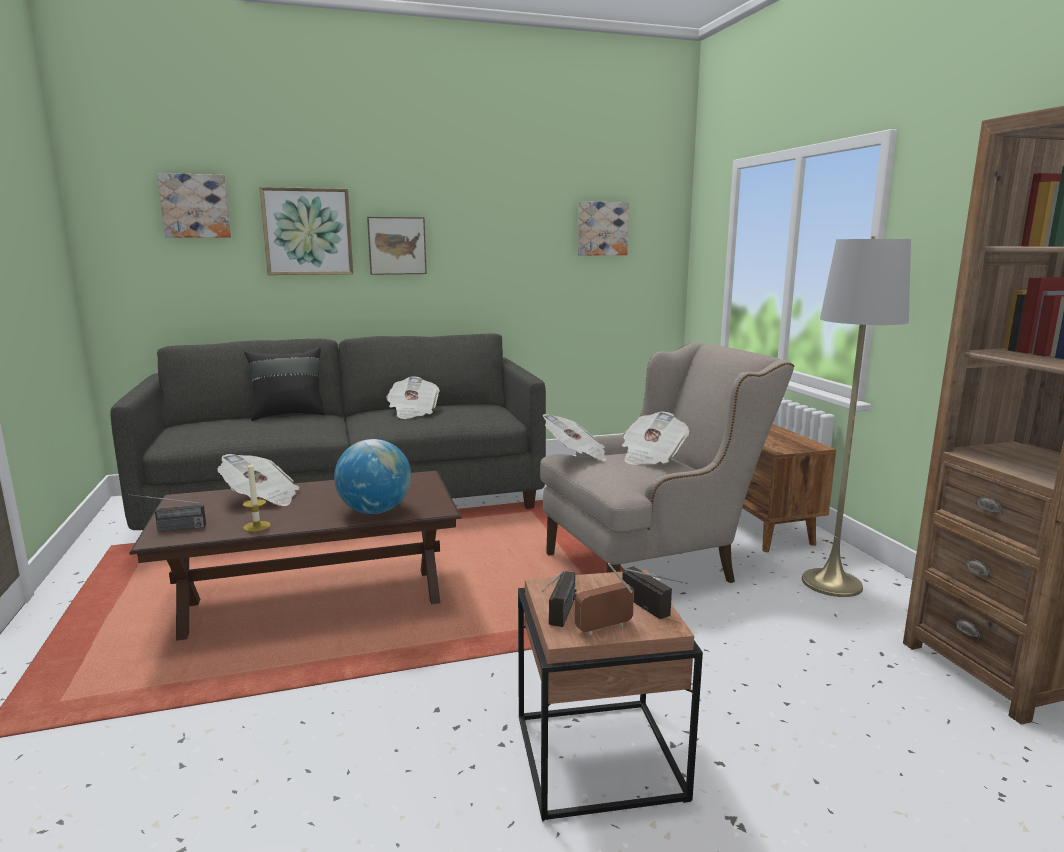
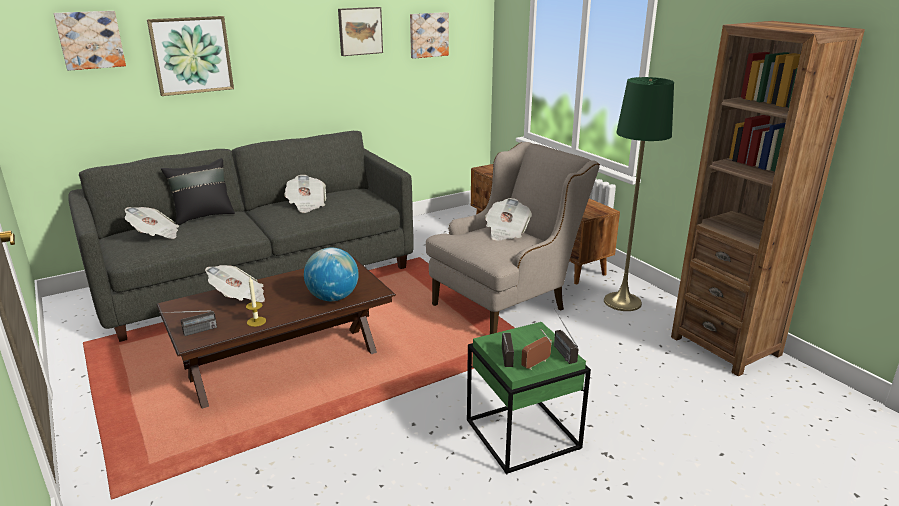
camera: 15 degrees left, 10 degrees up
(396, 245) = (267, 61): picture -> picture (359, 31)
(576, 455) = (454, 235): newspaper -> newspaper (155, 235)
(596, 756) = (521, 434): brown side table -> green side table
(657, 611) = (560, 349): radio -> radio turned 150 degrees counterclockwise
(832, 583) = (622, 302): grey floor lamp -> green floor lamp

